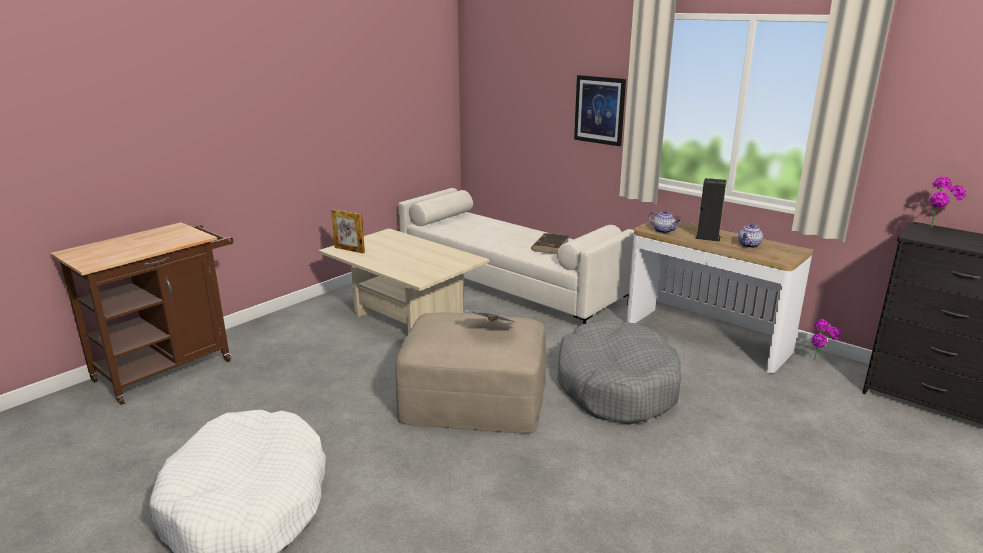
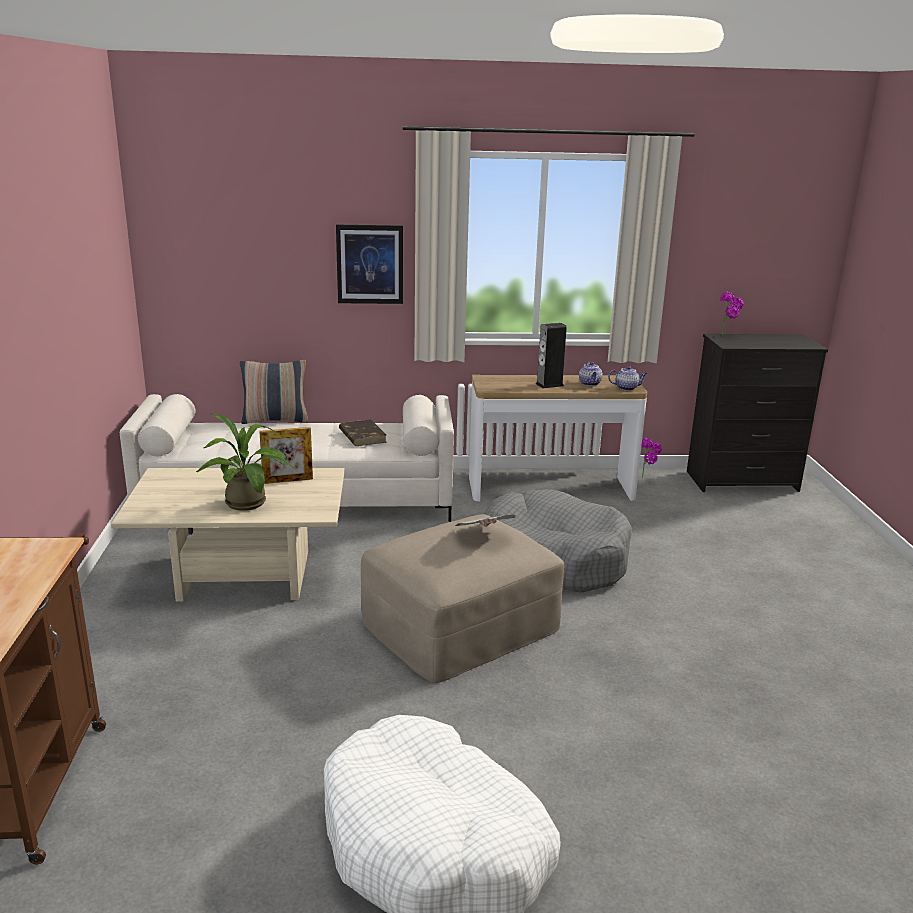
camera: 45 degrees left, 0 degrees up
(349, 250) = (156, 509): picture frame -> picture frame (287, 480)
(395, 262) = (248, 505): none -> potted plant
(517, 222) = (275, 420): none -> pillow
(664, 231) = (506, 387): teapot -> teapot (627, 388)

